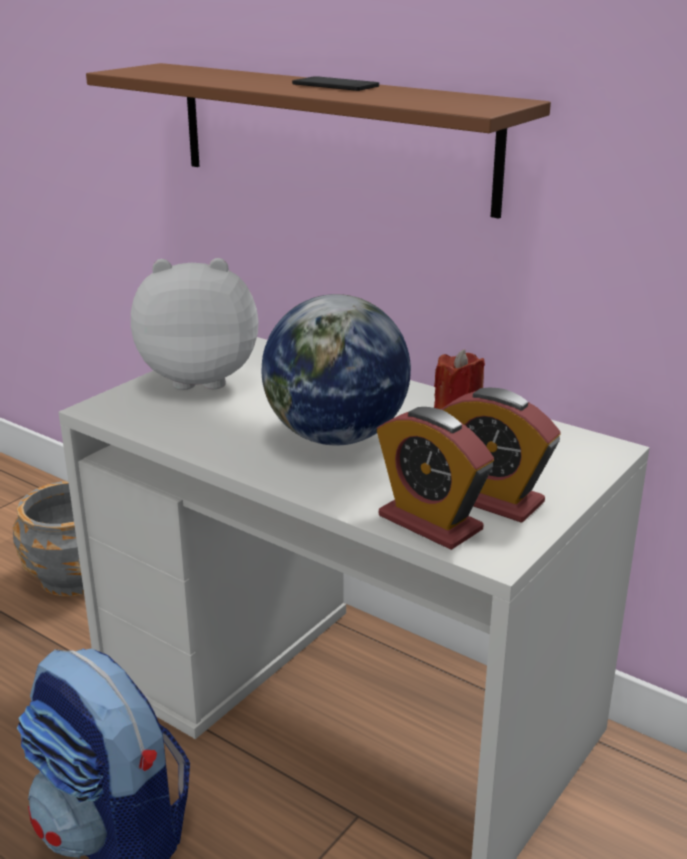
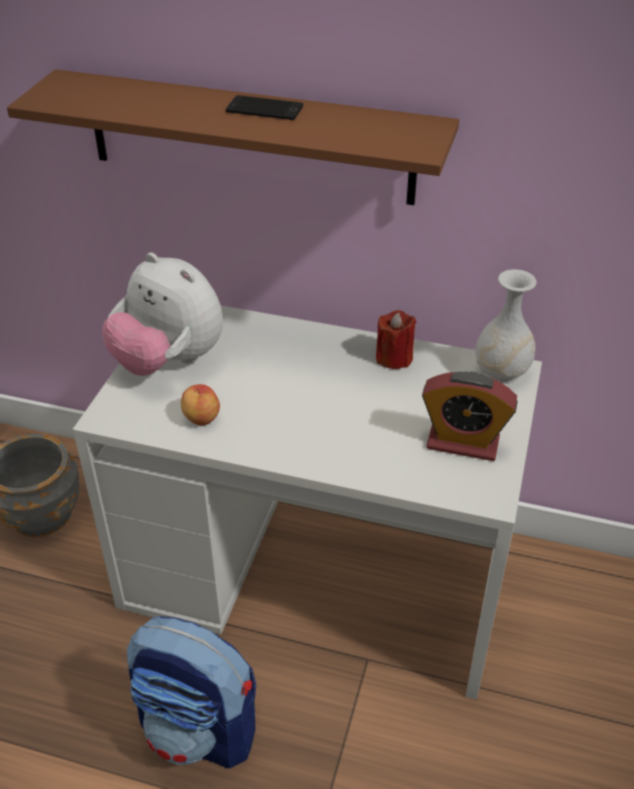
camera: 20 degrees left, 15 degrees up
(196, 425) = (200, 418): none -> apple
(200, 378) = (169, 361): plush toy -> plush toy turned 120 degrees counterclockwise
(335, 437) = (317, 405): globe -> none
(430, 523) = (432, 478): alarm clock -> none
(587, 448) = (501, 373): none -> white vase

